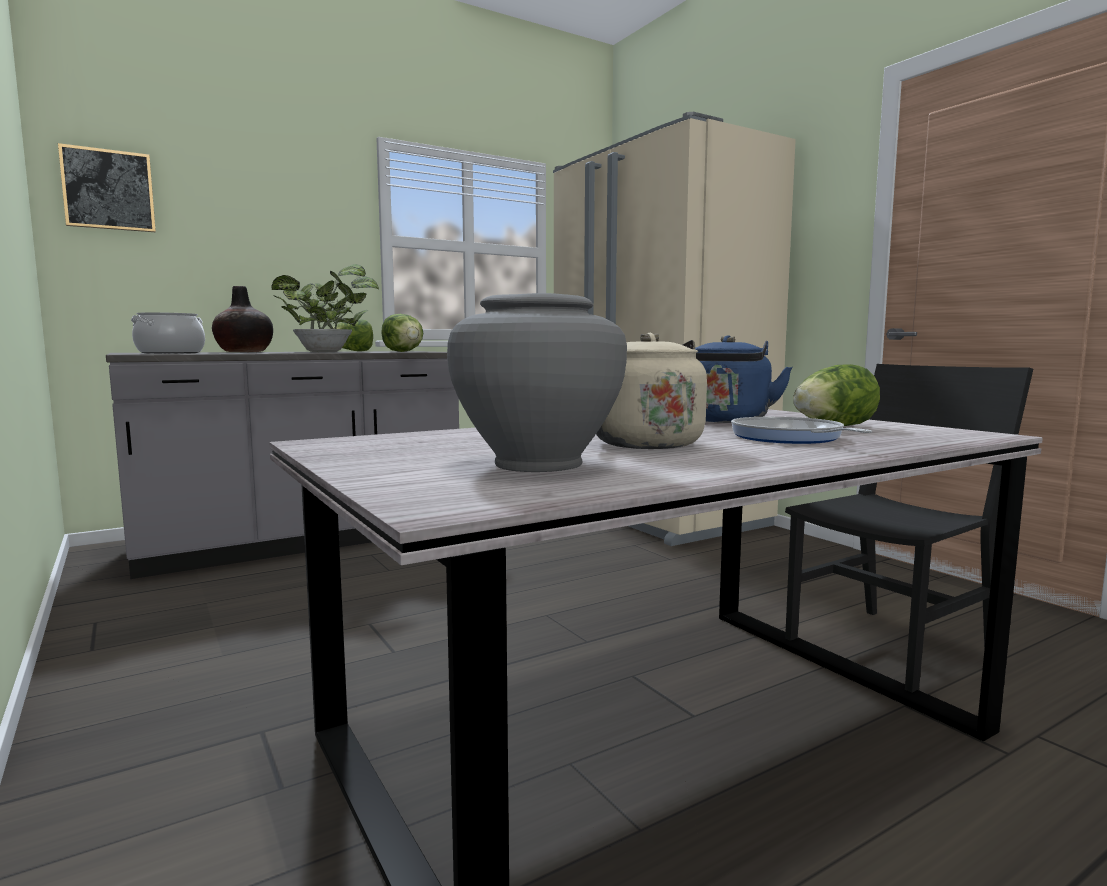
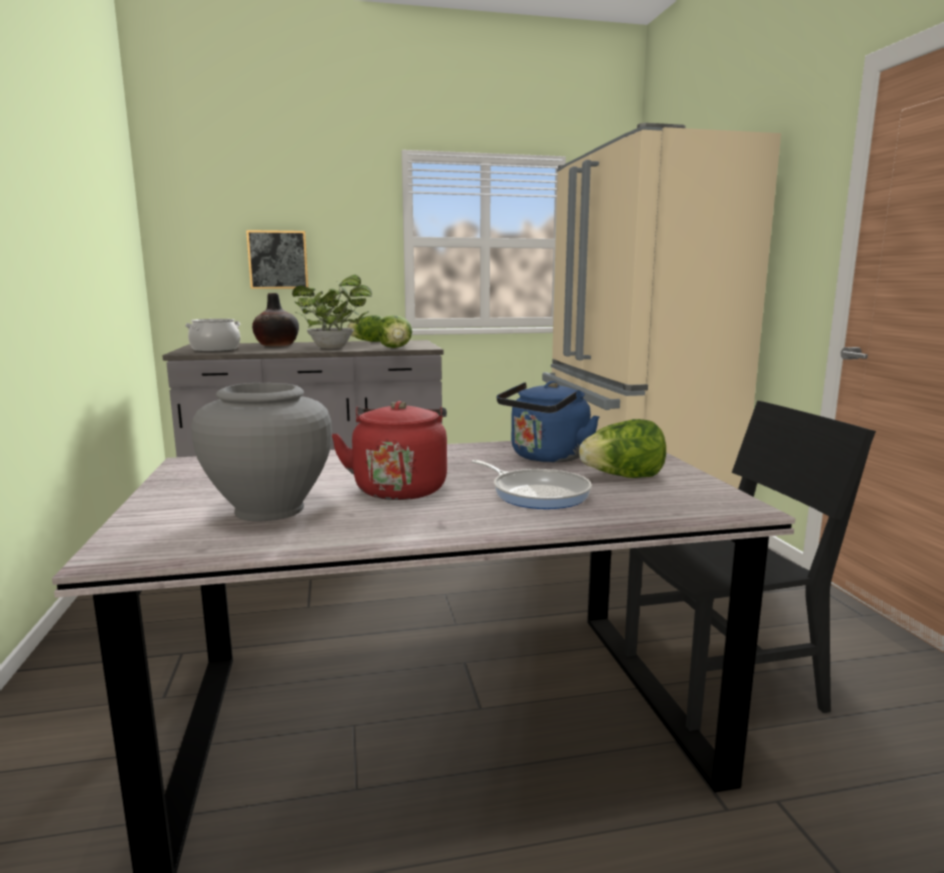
camera: 20 degrees right, 5 degrees up
(108, 190) = (191, 217): picture -> picture (278, 260)
(641, 443) = (400, 488): beige kettle -> red kettle
(789, 438) = (537, 493): frying pan -> frying pan turned 135 degrees clockwise

